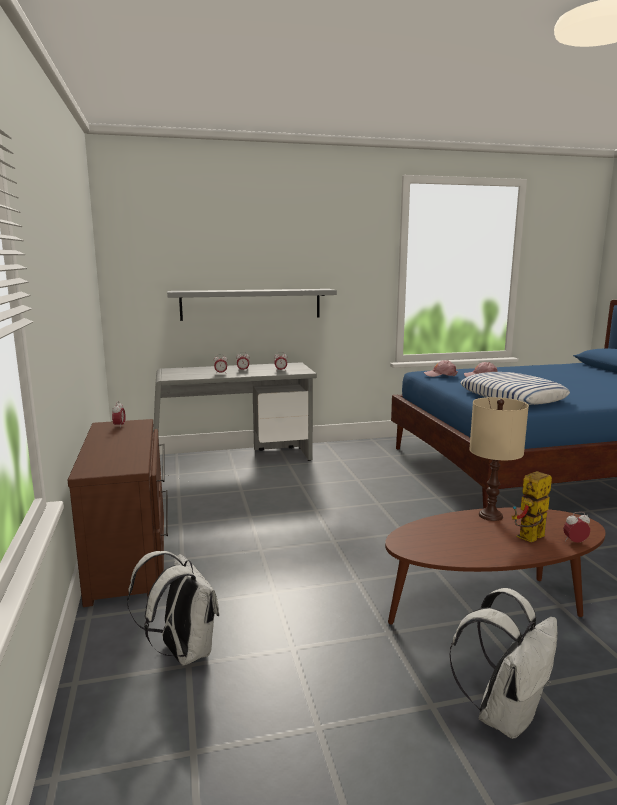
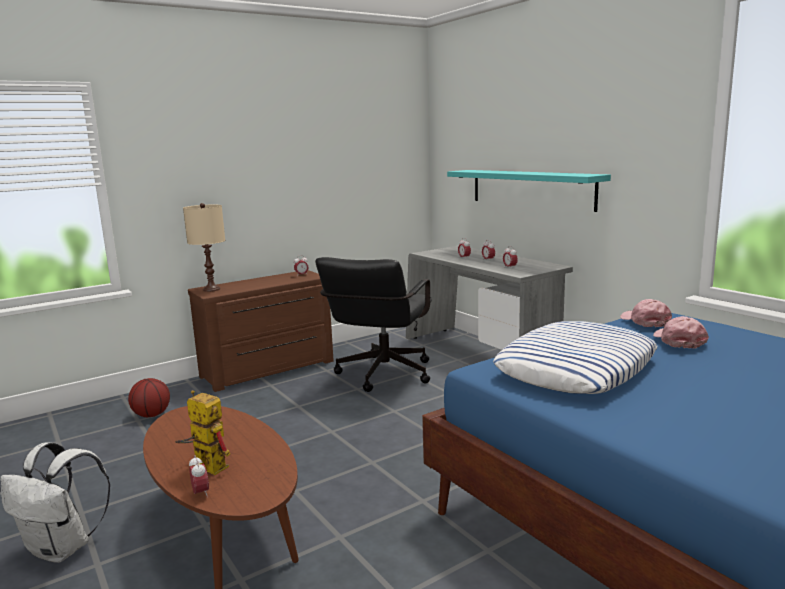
camera: 70 degrees right, 0 degrees up
(182, 651) = (152, 415): white backpack -> basketball
(233, 502) = (381, 376): none -> black office chair
(251, 304) = (530, 188): grey shelf -> turquoise shelf
(490, 515) = (263, 443): beige table lamp -> beige table lamp (212, 289)

